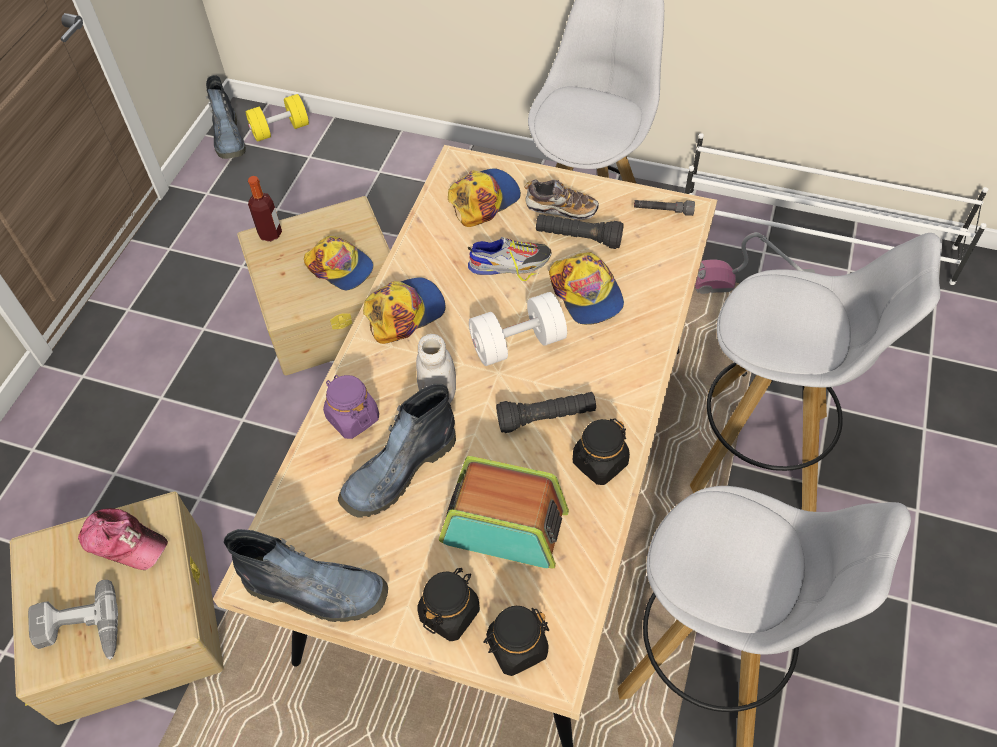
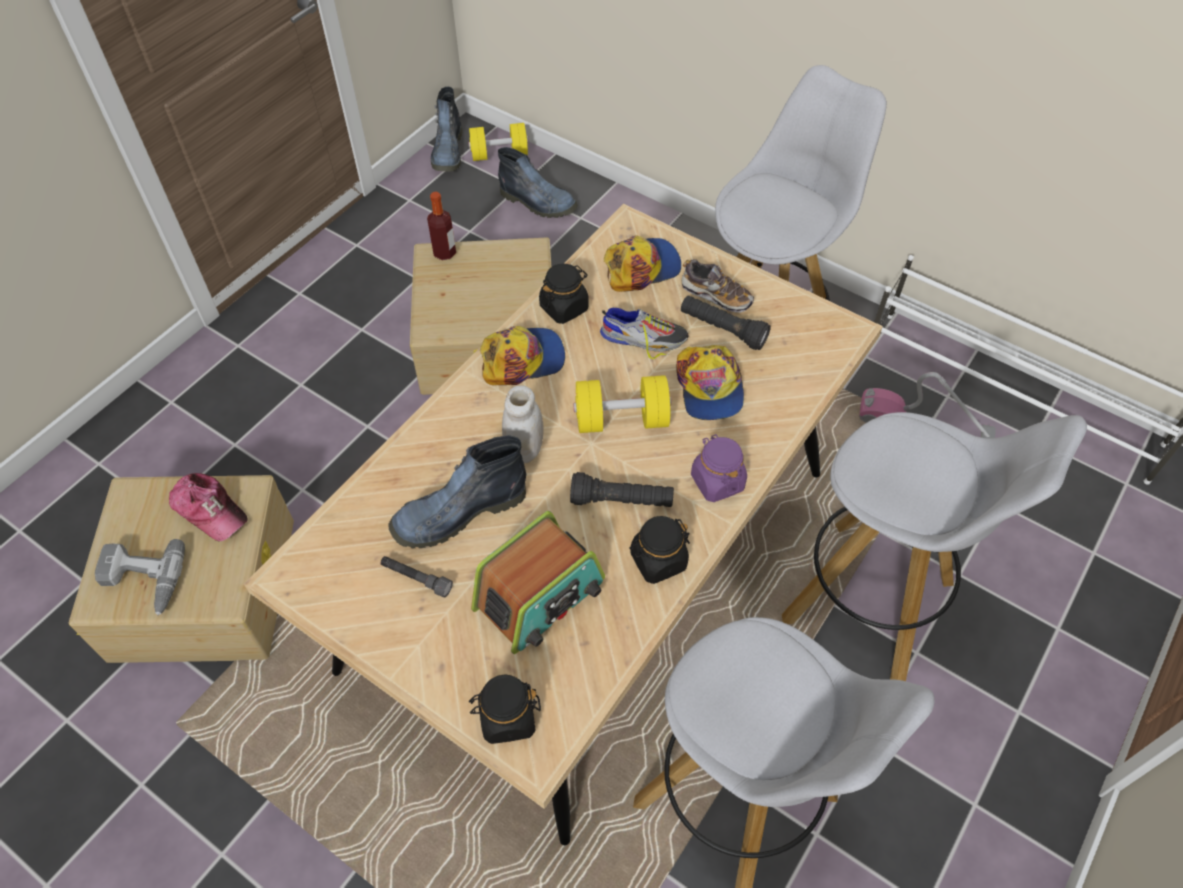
camera: 15 degrees right, 0 degrees up
(318, 590) = (342, 604): boot -> boot (539, 203)
(340, 267) = (499, 302): cap -> none
(352, 418) = (435, 449): purple jar -> purple jar (717, 481)
(449, 613) = (455, 664): black jar -> black jar (564, 307)
(504, 526) = (540, 595): radio -> radio turned 105 degrees clockwise
(518, 343) = (621, 419): white dumbbell -> yellow dumbbell
(663, 211) = (820, 324): grey flashlight -> grey flashlight (416, 579)

